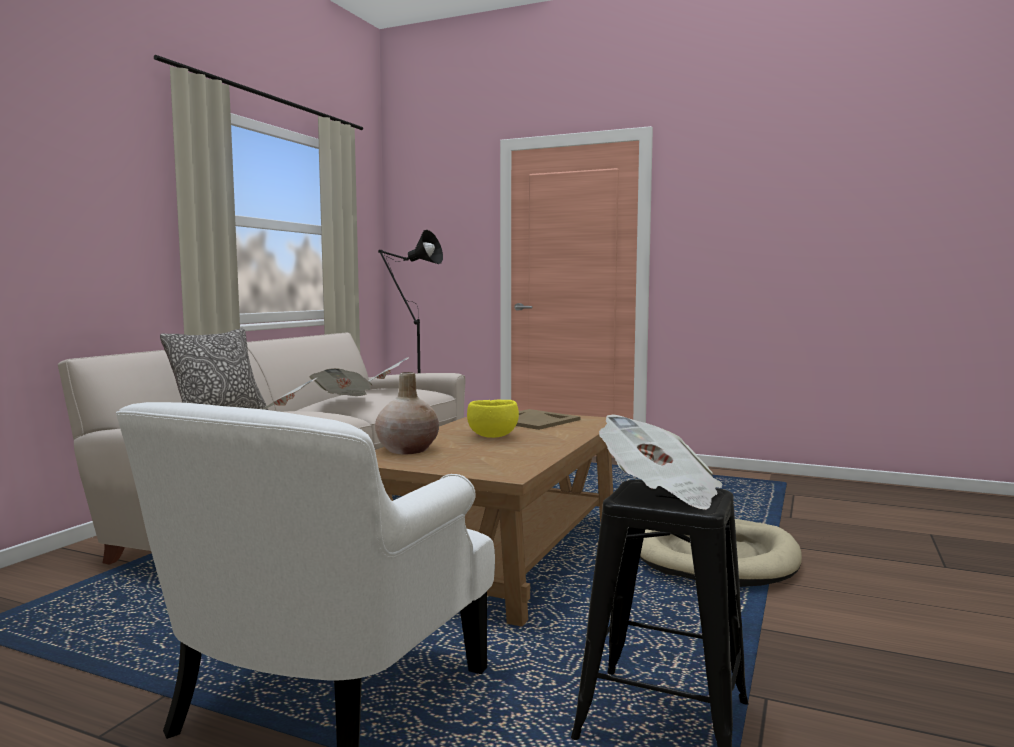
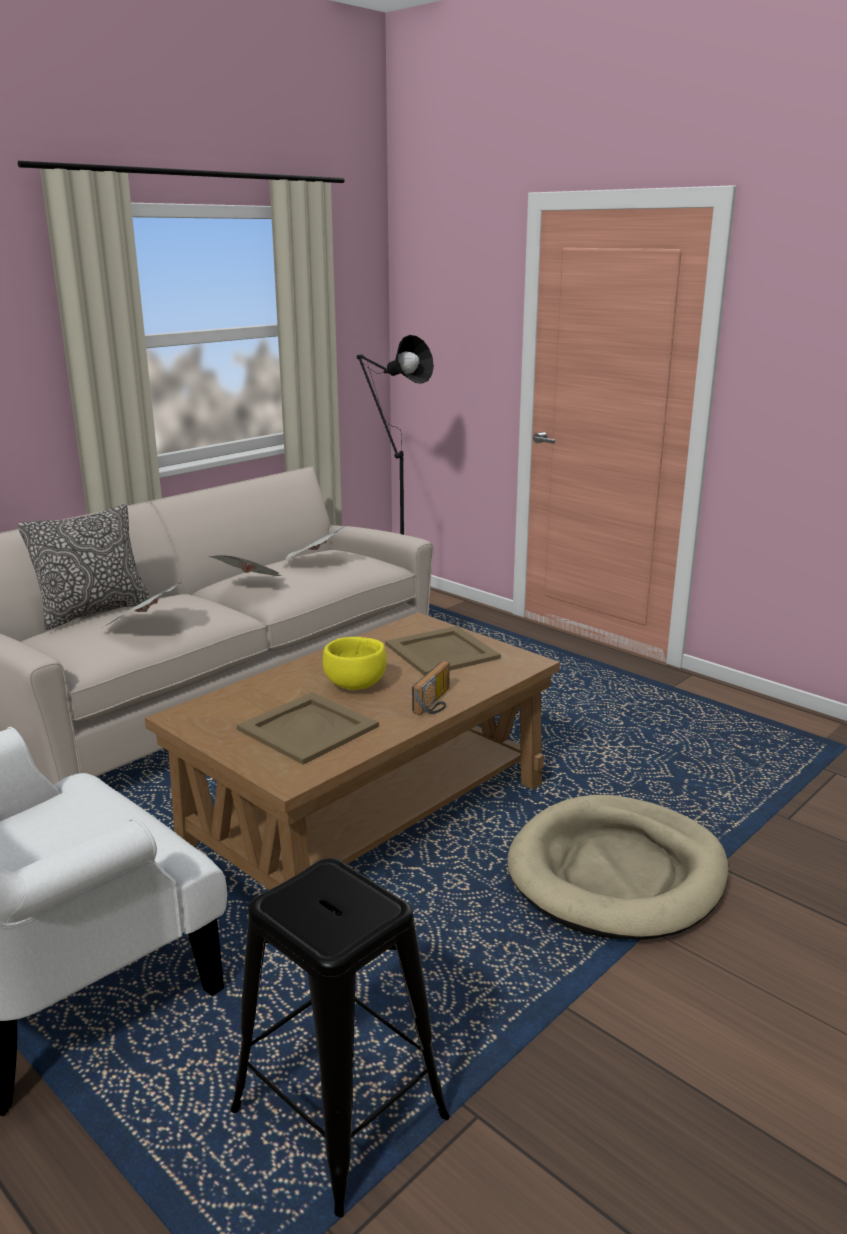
camera: 20 degrees right, 15 degrees up
(408, 450) = (236, 701): beige vase -> none
(486, 455) = (308, 728): none -> beige tray
(565, 438) = (436, 703): none -> radio
(660, 493) = (326, 898): newspaper -> none

